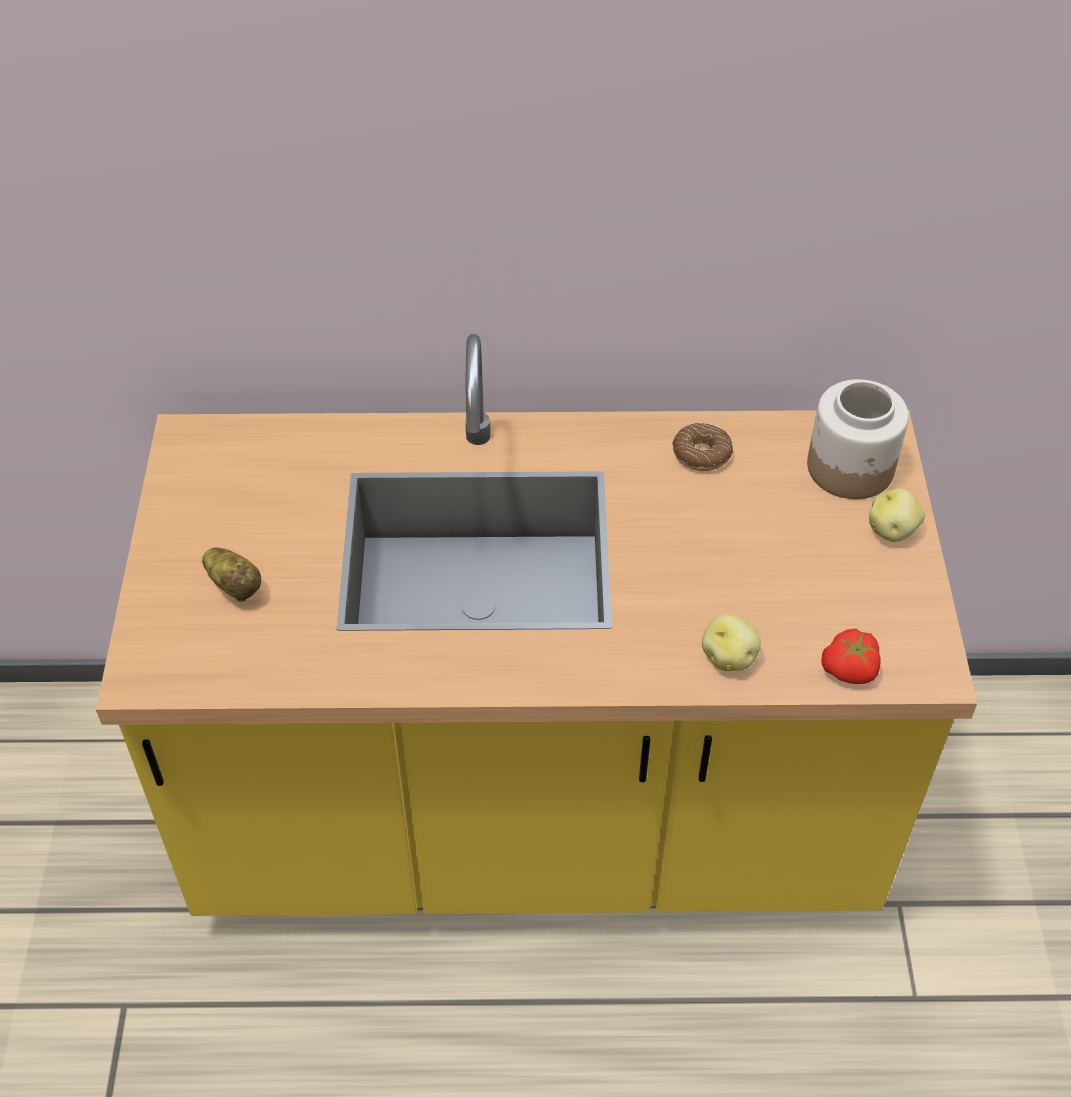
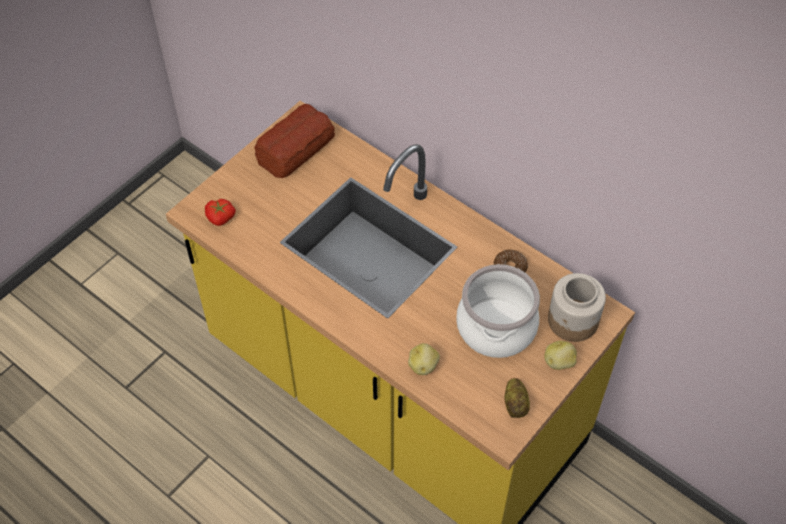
camera: 40 degrees right, 5 degrees up
(223, 482) = (297, 148): none -> bread
(235, 585) = (259, 197): potato -> potato (516, 404)
(766, 541) = (495, 327): none -> cooking pot
(851, 669) = (469, 409): tomato -> tomato (220, 218)

